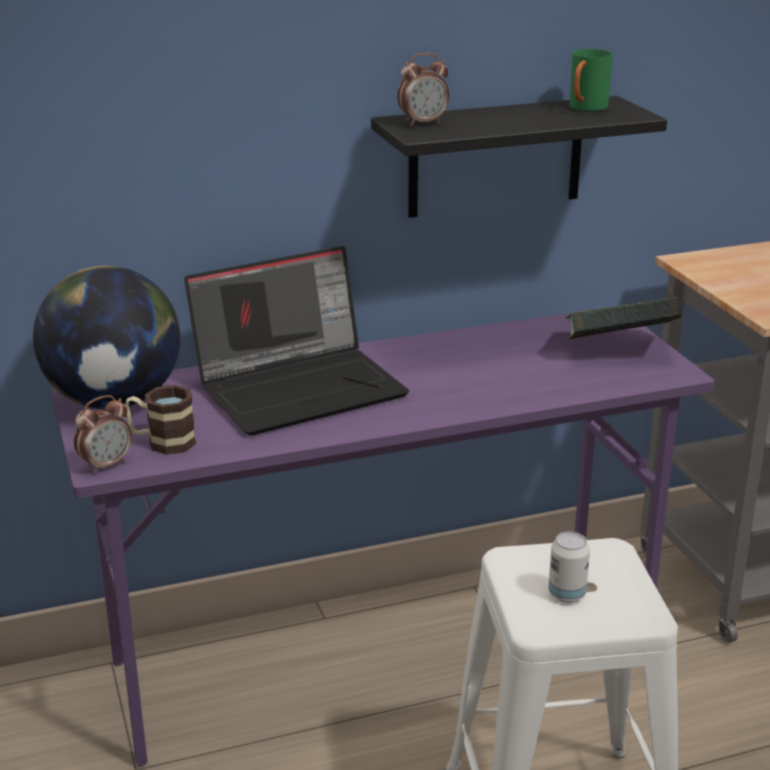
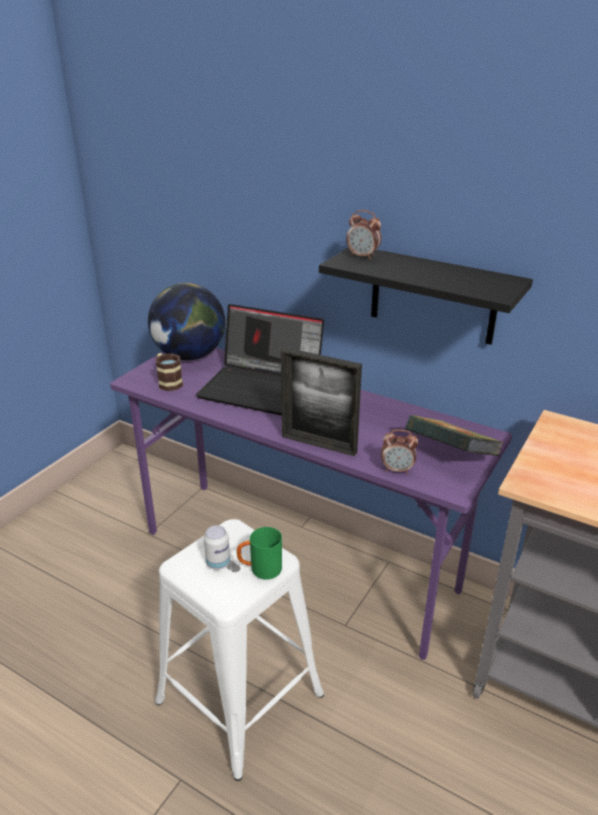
camera: 50 degrees right, 5 degrees up
(106, 465) = (134, 380): alarm clock -> alarm clock (397, 470)
(489, 404) = (319, 444): none -> picture frame
(585, 108) = (479, 279): green mug -> green mug (260, 569)

